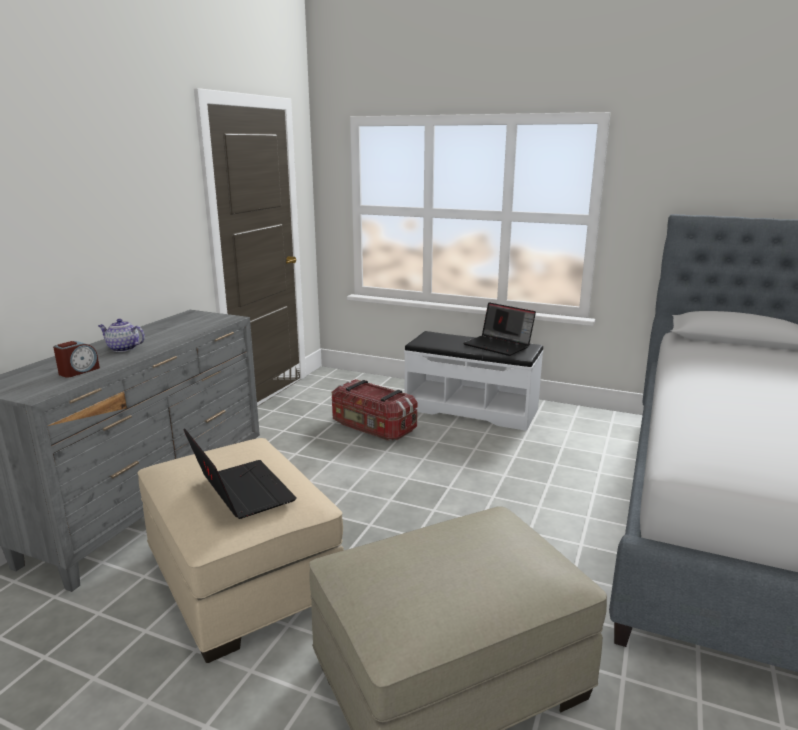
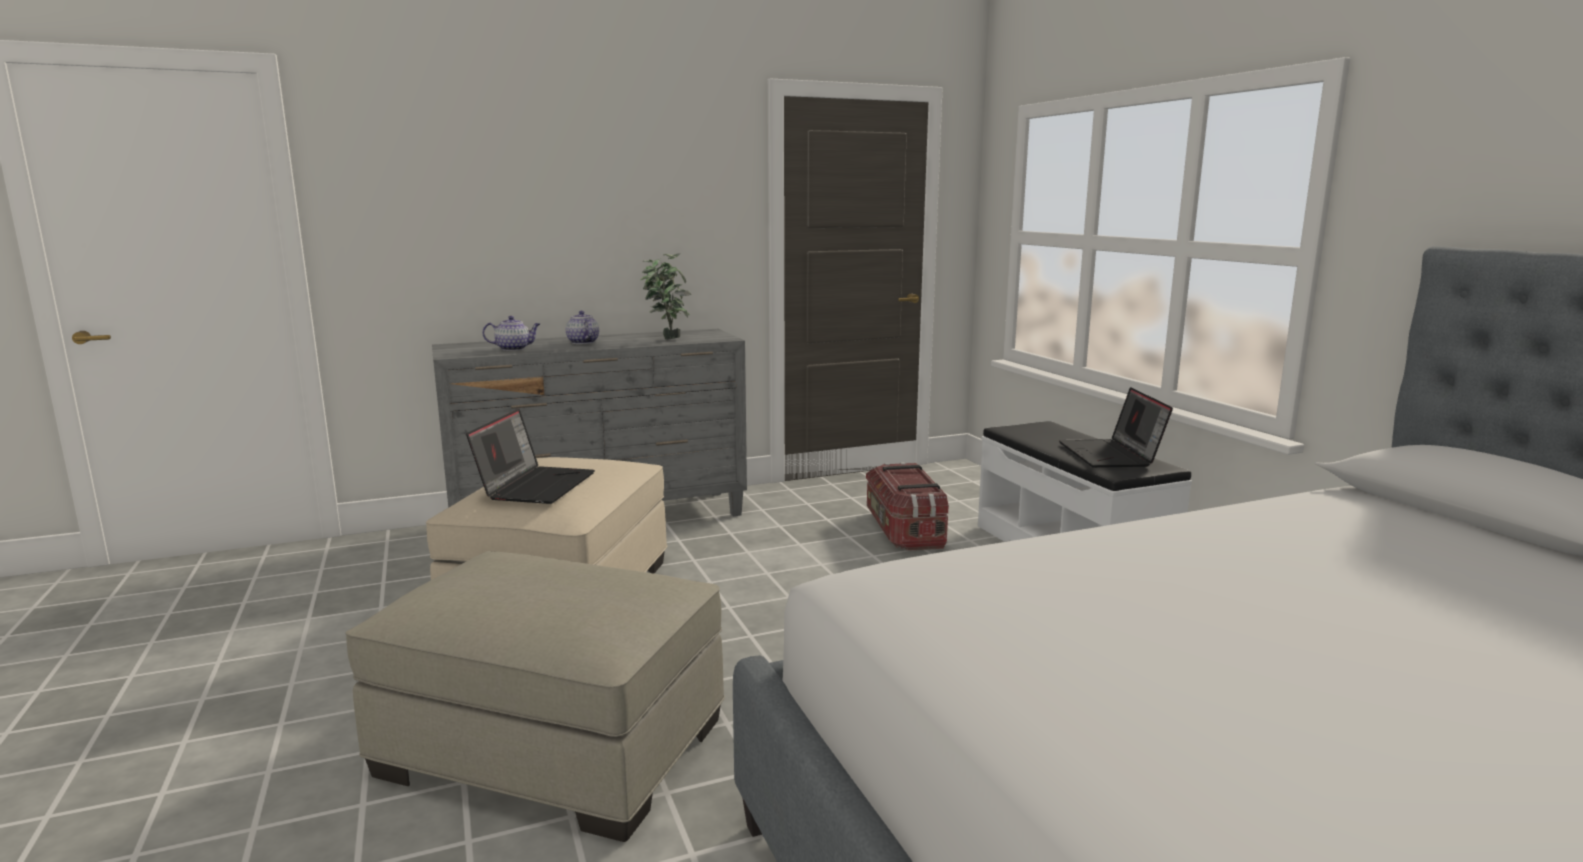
camera: 45 degrees right, 5 degrees down
(78, 371) = (514, 349): alarm clock -> teapot
(184, 328) = (666, 338): none -> potted plant

